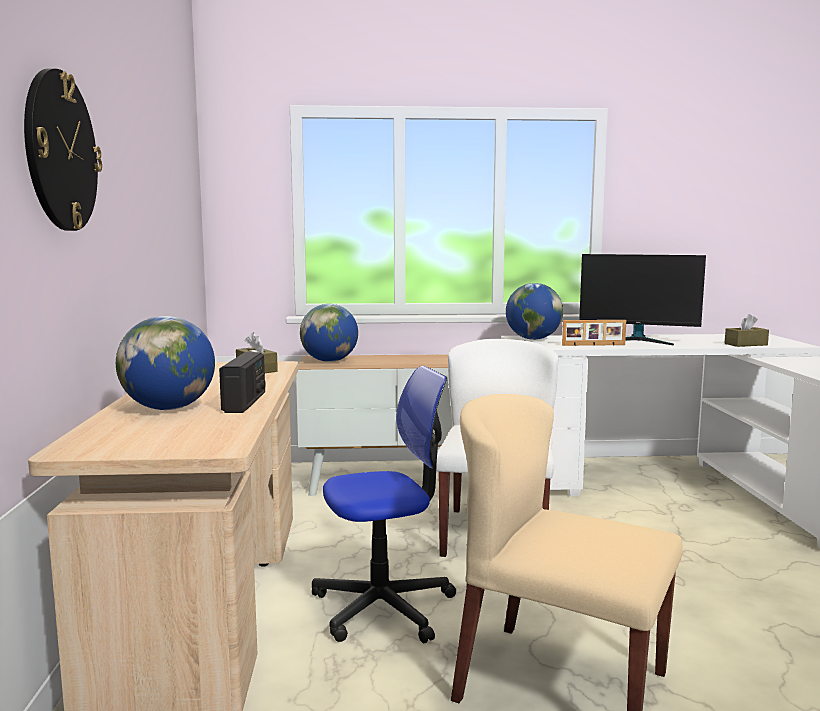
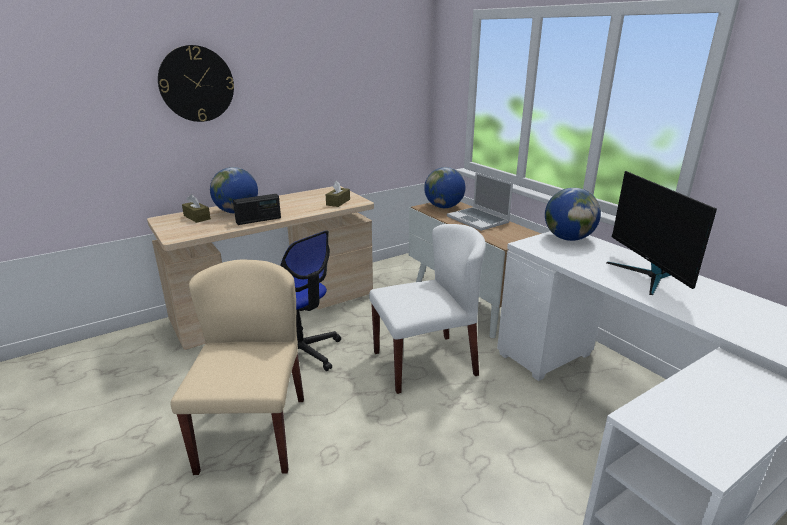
camera: 60 degrees right, 15 degrees up
(398, 359) = (478, 220): none -> laptop
(594, 345) = (579, 263): picture frame -> none
(746, 344) = (738, 332): brown tissue box -> brown tissue box (197, 217)

